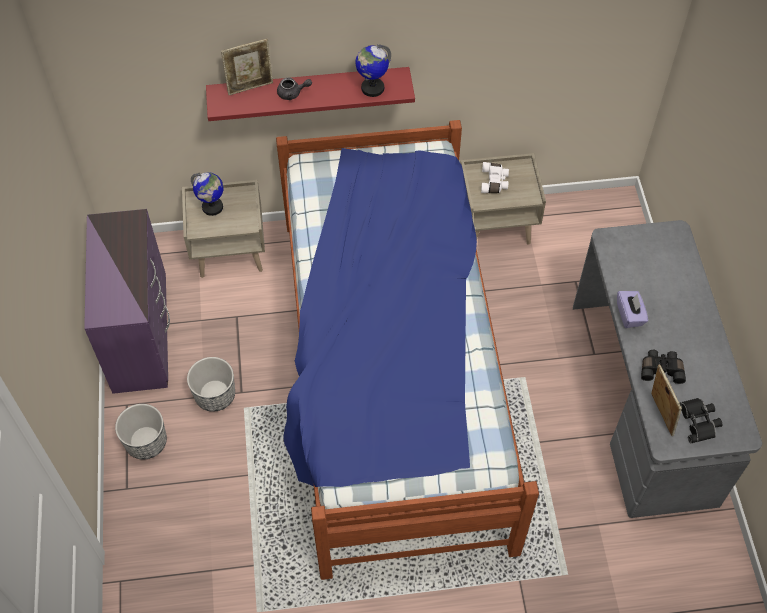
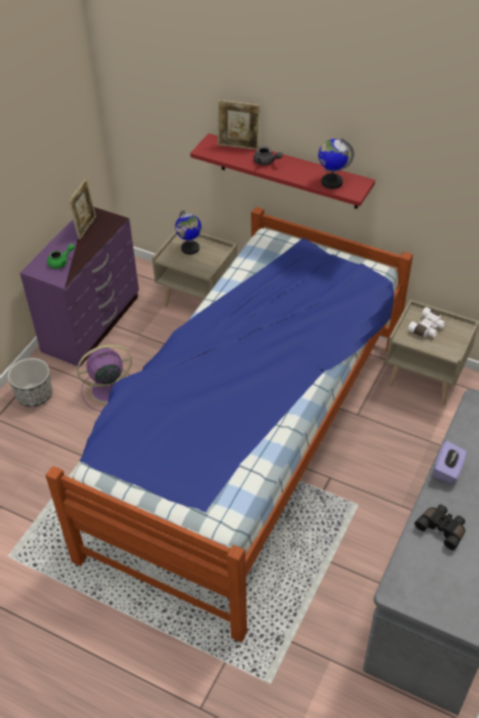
camera: 35 degrees right, 10 degrees down
(118, 294) = (61, 262): none -> green teapot
(215, 395) = (107, 389): planter -> purple fan
(659, 414) = (409, 564): picture frame -> picture frame (86, 227)
(698, 421) = (443, 591): black binoculars -> none

